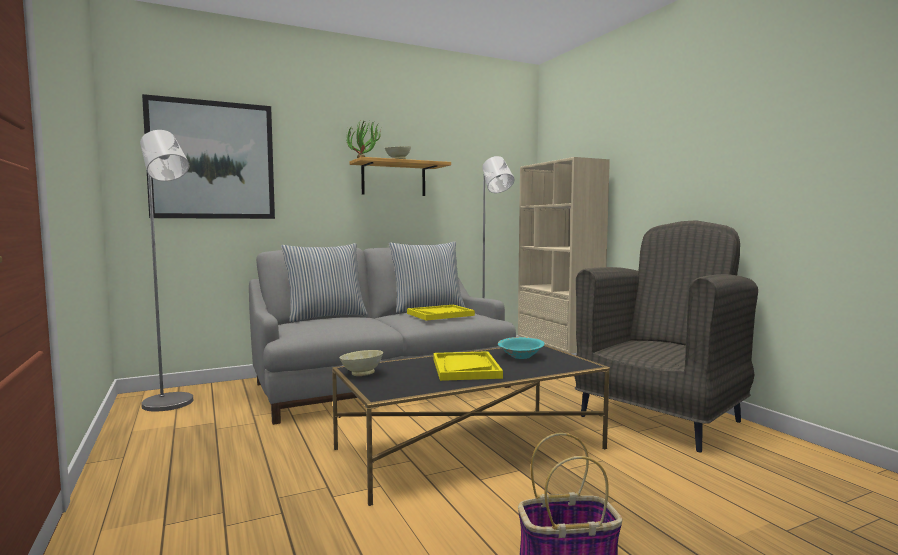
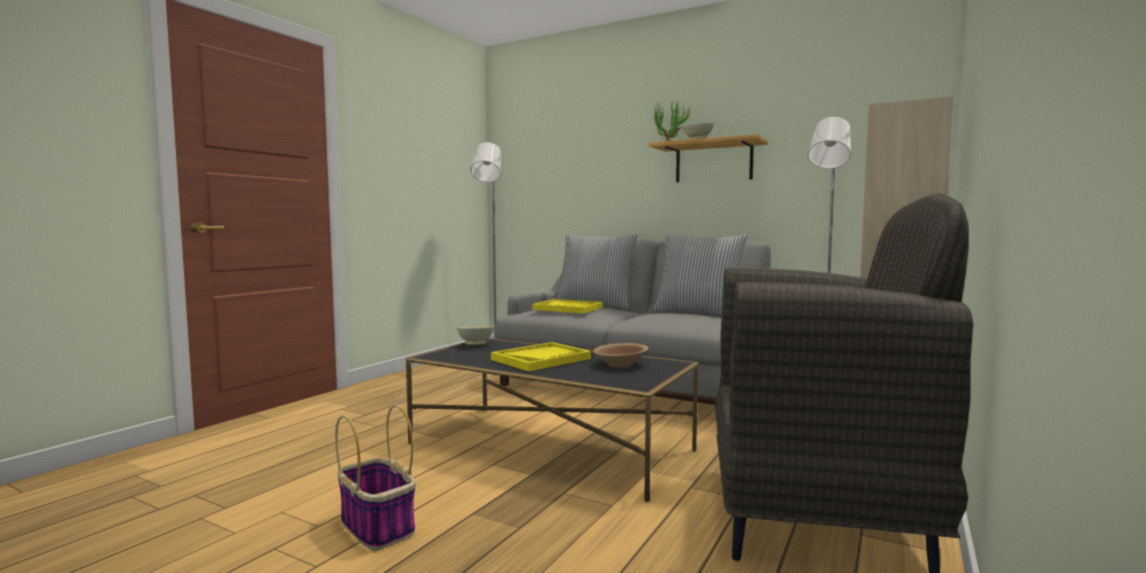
camera: 55 degrees right, 0 degrees up
(212, 160) = (550, 161): picture -> none
(440, 314) = (676, 317): yellow tray -> yellow tray (568, 308)
(520, 356) = (620, 365): turquoise bowl -> brown bowl

